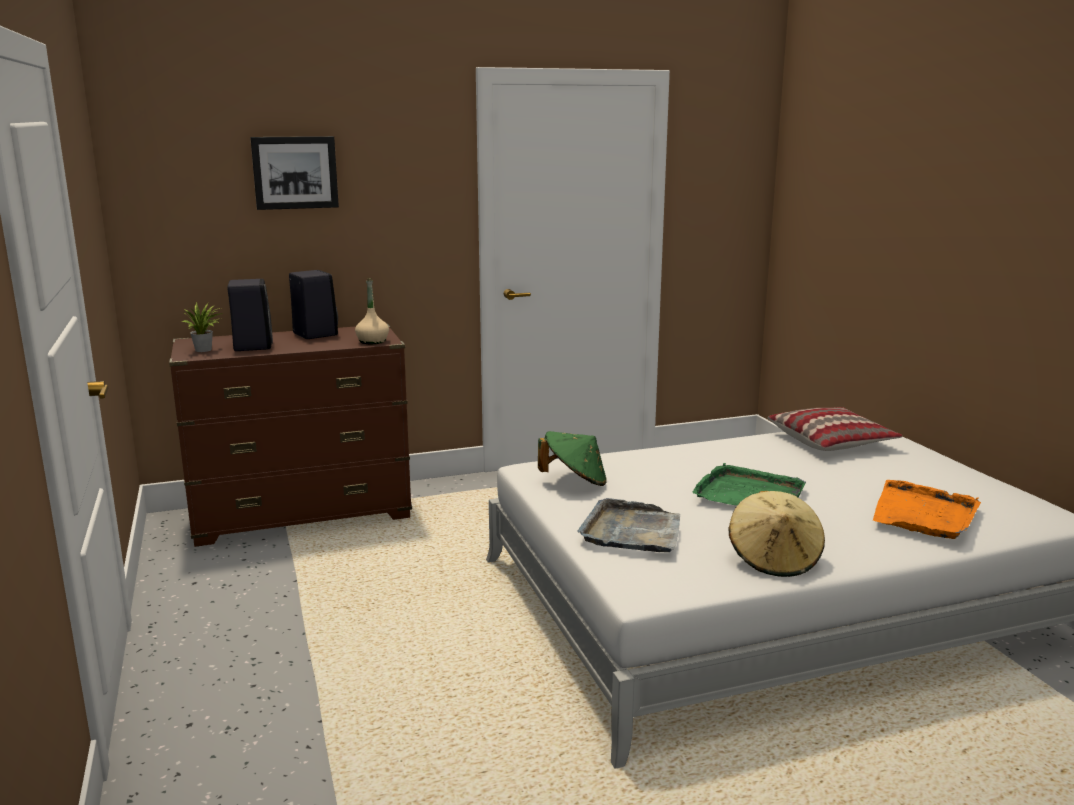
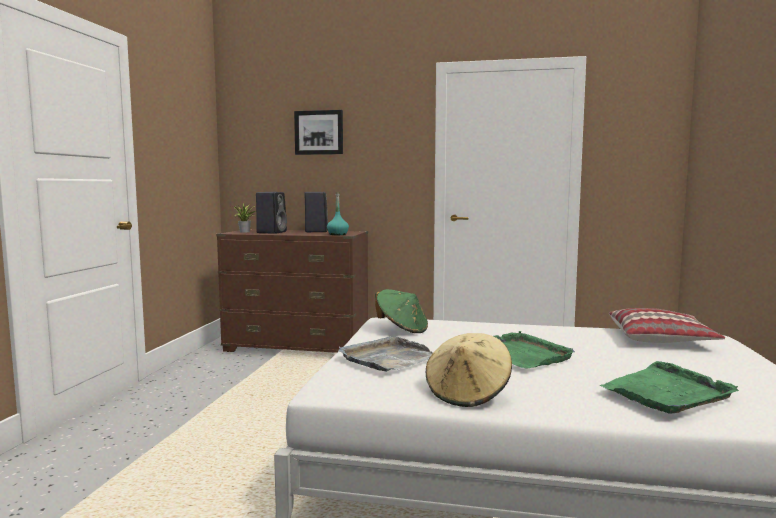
camera: 30 degrees right, 10 degrees down
(372, 341) = (337, 234): beige bottle -> turquoise bottle
(923, 514) = (666, 392): orange tray -> green tray

